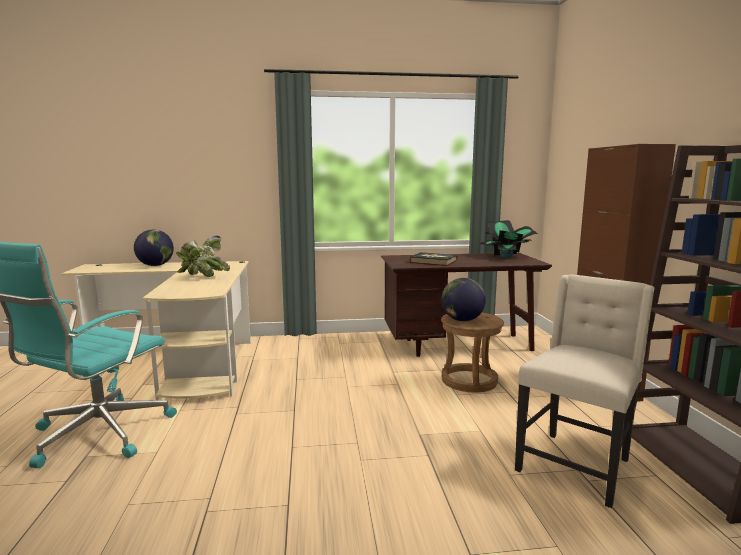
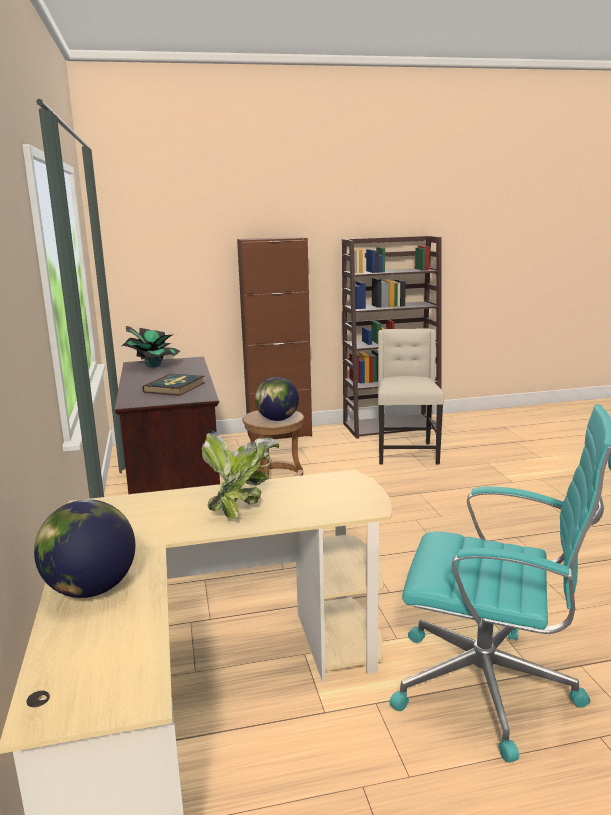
camera: 95 degrees left, 5 degrees up
(575, 465) = (406, 453): beige chair -> beige chair turned 60 degrees clockwise

